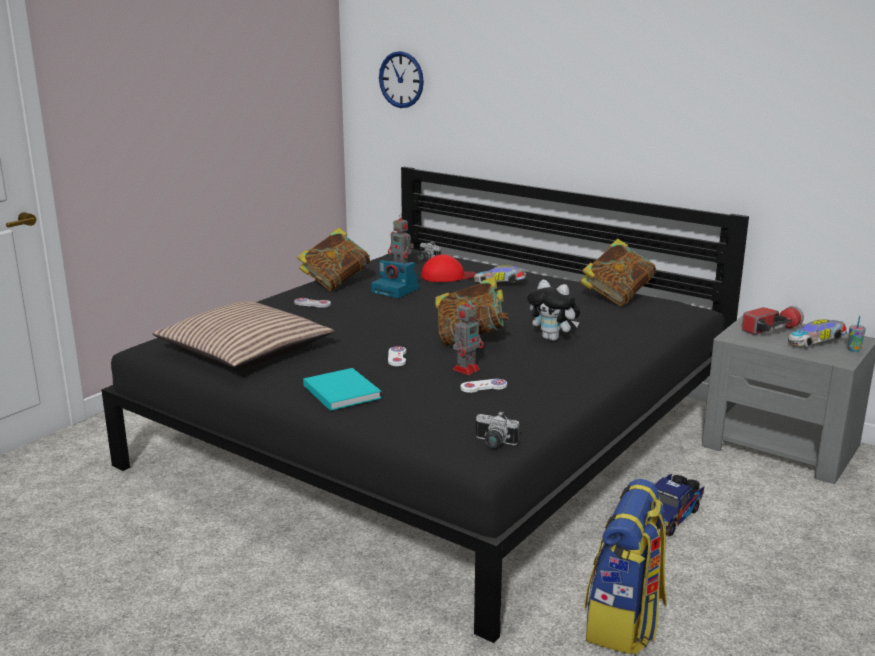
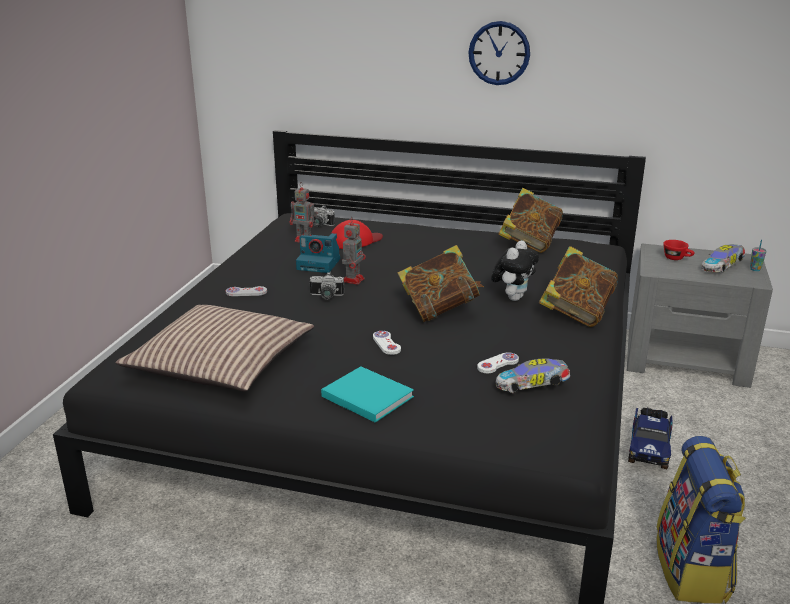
camera: 20 degrees left, 5 degrees up
(335, 283) = (250, 264): book -> book (576, 313)
(401, 79) = (264, 39): wall clock -> wall clock (499, 53)
(467, 369) = (464, 346): toy robot -> toy robot (353, 279)
(493, 443) = (564, 429): camera -> camera (326, 296)
(501, 284) = (413, 243): toy car -> toy car (533, 387)
(553, 338) = (513, 297): plush toy -> plush toy turned 75 degrees counterclockwise
(772, 330) = (677, 258): flashlight -> red cup

